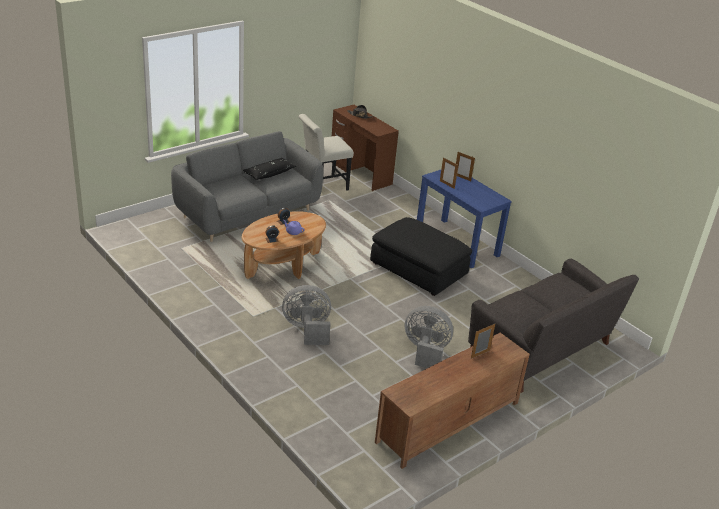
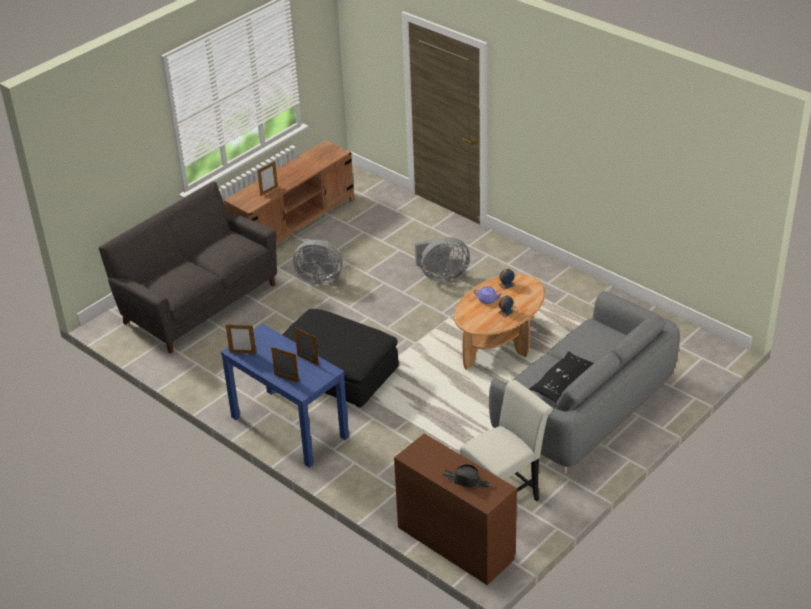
camera: 175 degrees right, 5 degrees up
(494, 197) = (243, 353): none -> picture frame

